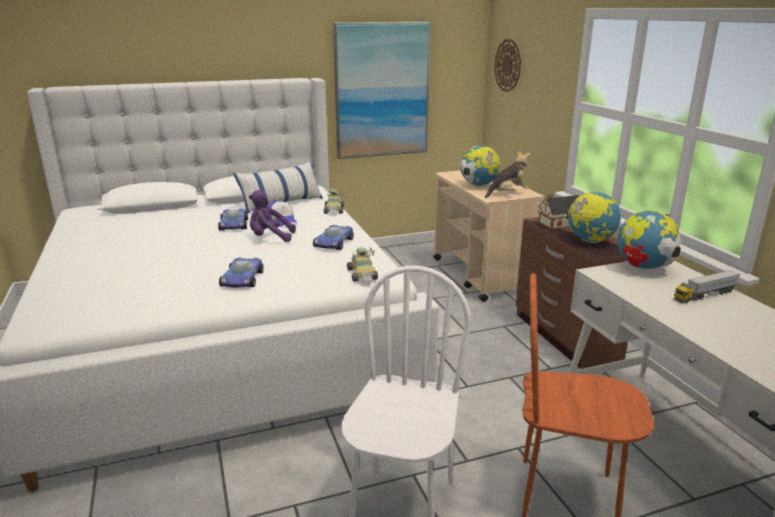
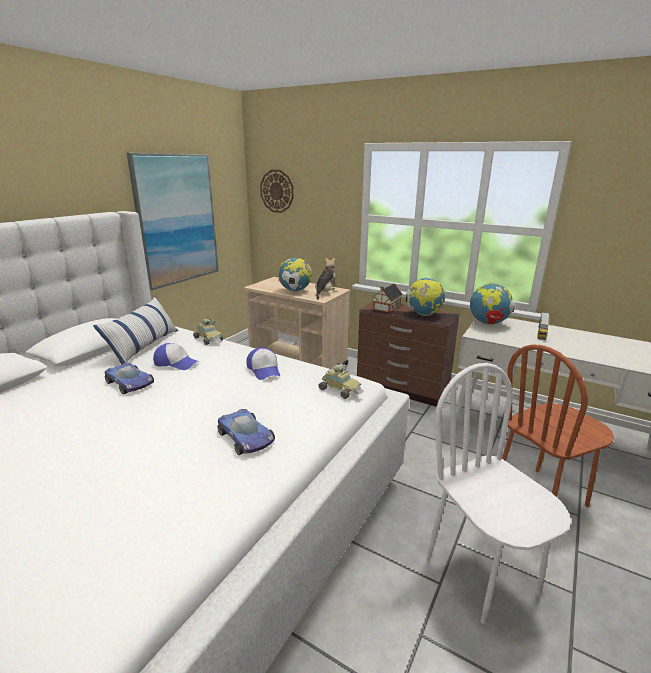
camera: 40 degrees left, 0 degrees up
(270, 238) = (195, 384): purple plush toy -> none
(333, 243) = (264, 369): toy car -> cap

